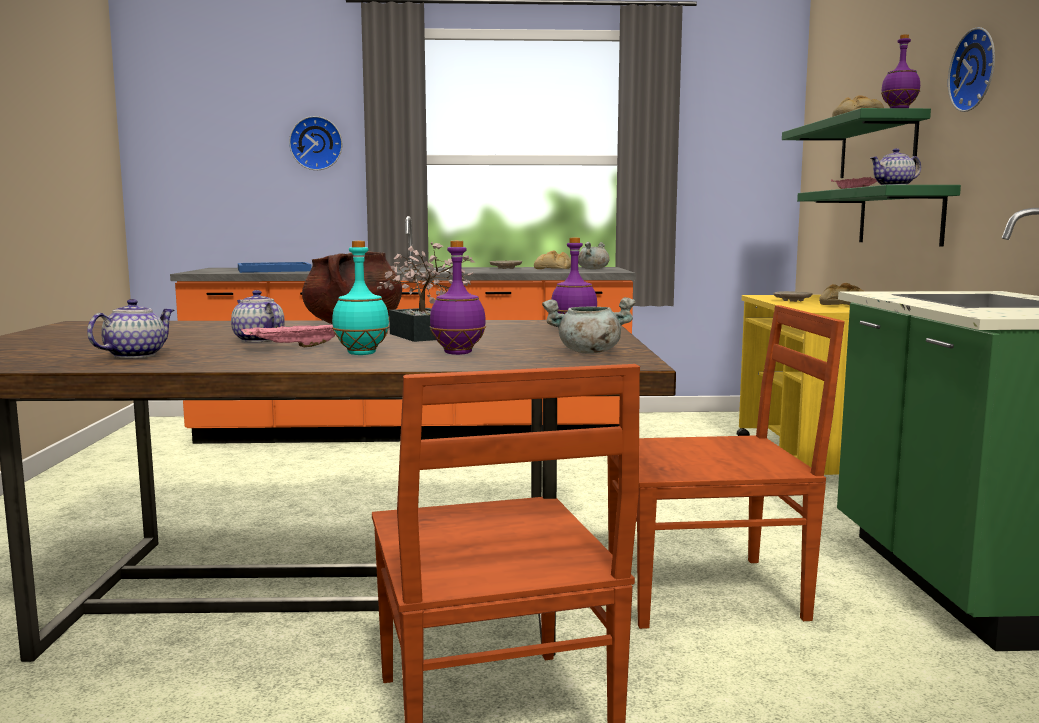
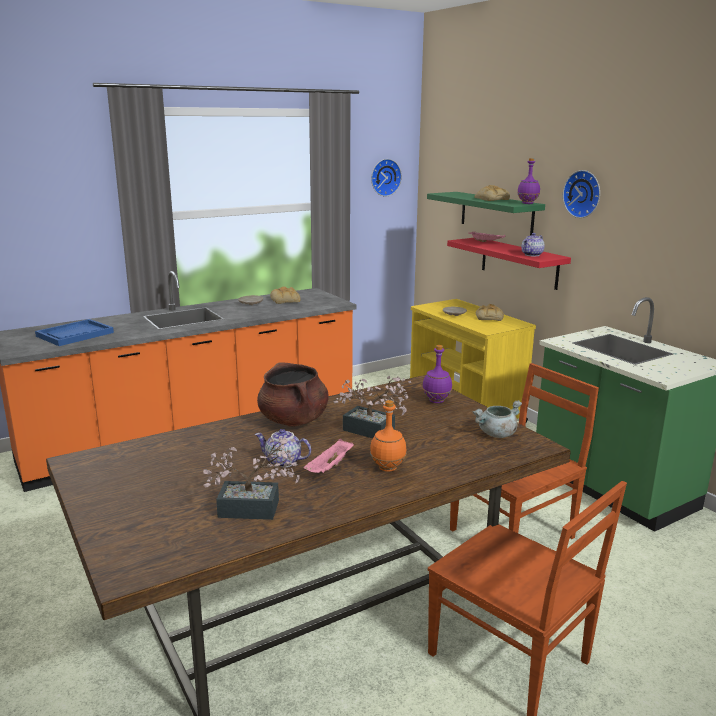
camera: 30 degrees left, 10 degrees up
(135, 355) = (256, 509): teapot -> potted plant
(316, 143) = (69, 209): wall clock -> wall clock (384, 177)
(362, 353) = (388, 468): turquoise bottle -> orange bottle
(458, 353) = (436, 453): purple bottle -> none
(593, 269) = (312, 297): grey cooking pot -> none
(900, 216) = (519, 263): green shelf -> red shelf

